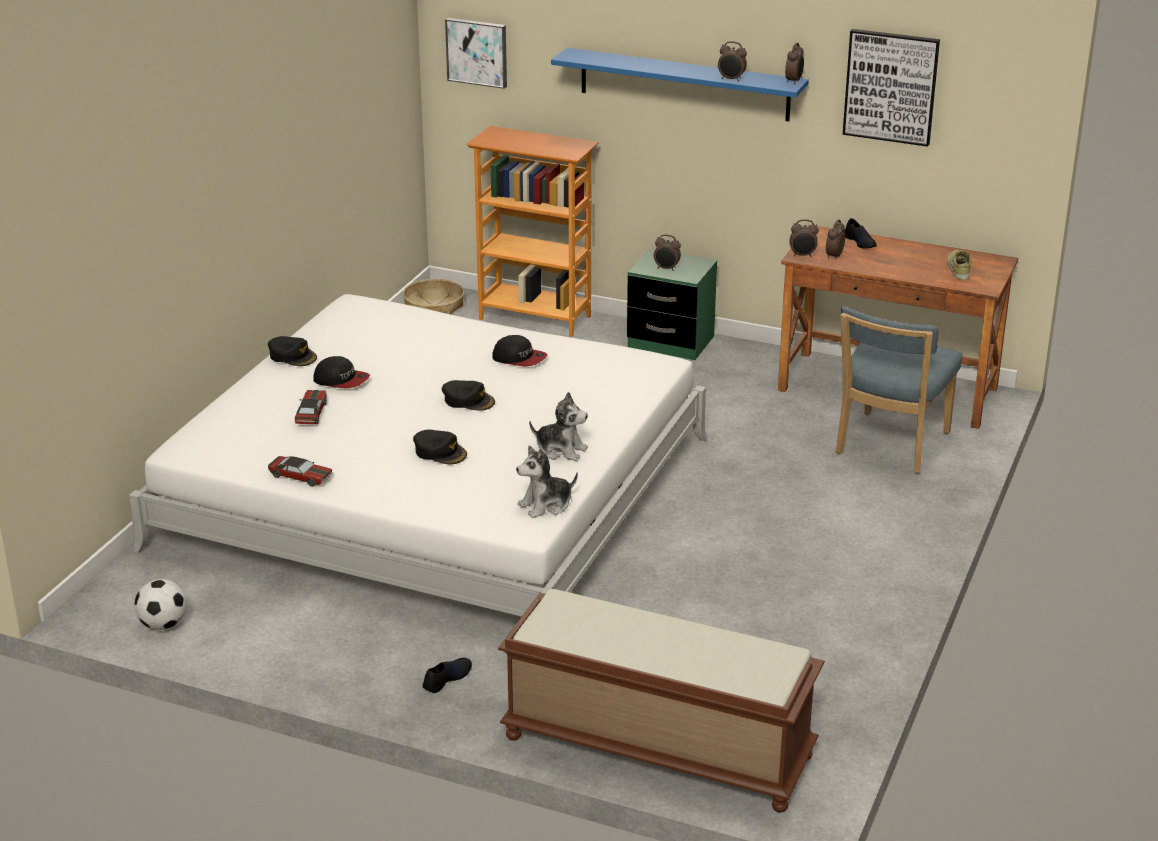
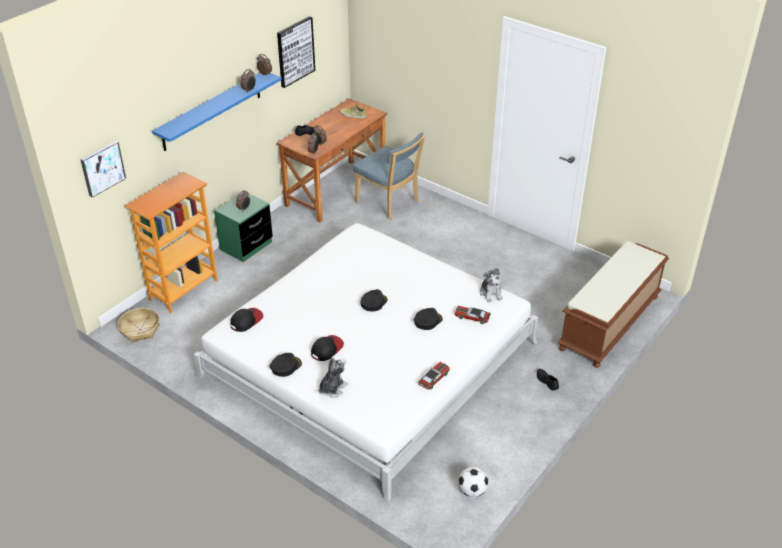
camera: 75 degrees left, 10 degrees up
(311, 413) = (361, 366): toy car -> toy car (472, 317)
(519, 358) = (329, 278): cap -> cap (246, 321)
(561, 450) = (438, 280): plush toy -> plush toy (332, 388)

